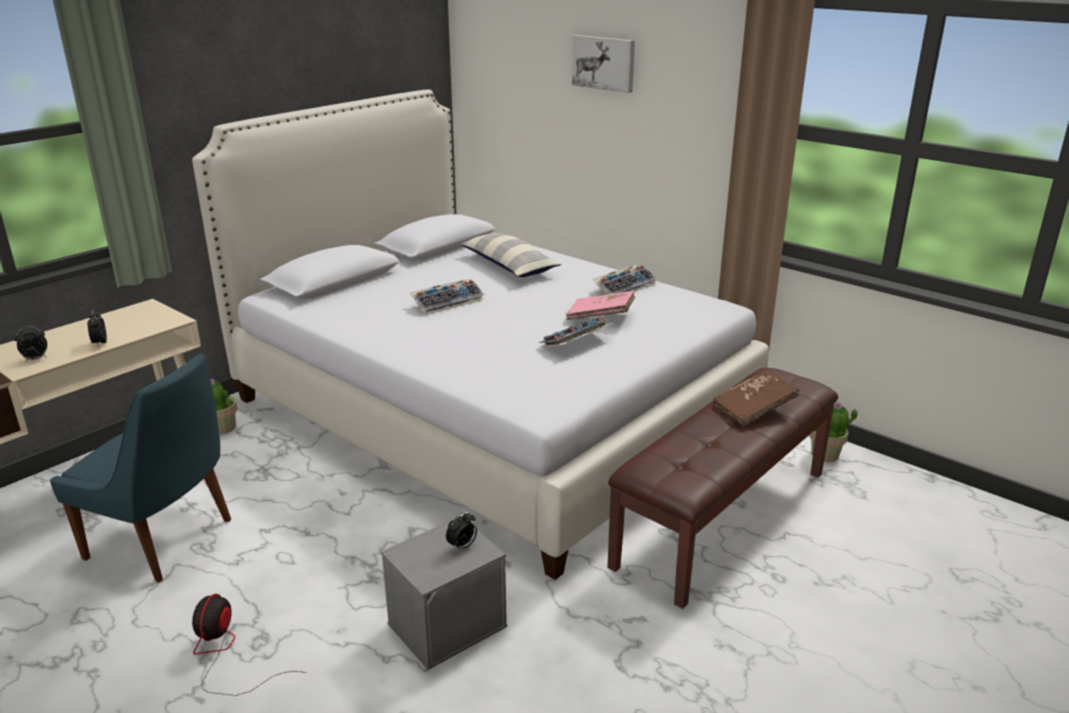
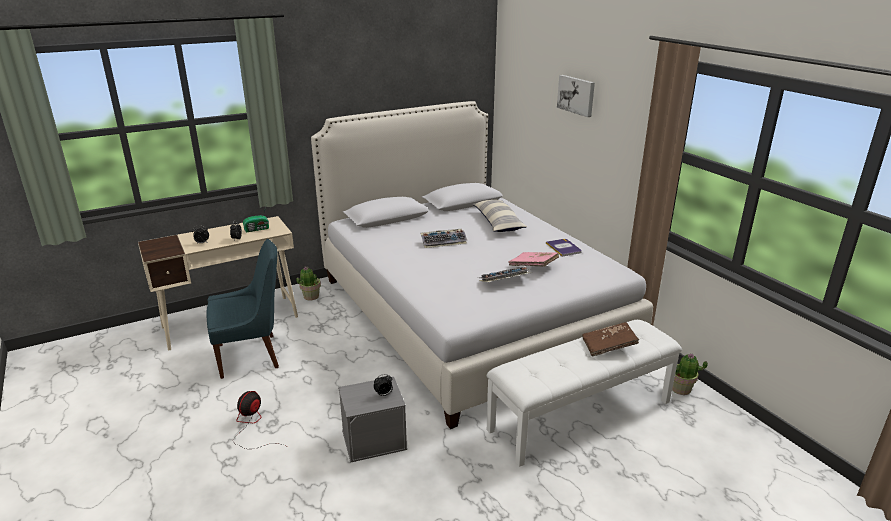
camera: 20 degrees right, 0 degrees up
(129, 323) = (257, 229): none -> radio
(164, 540) = (251, 355): blue chair -> blue chair turned 60 degrees counterclockwise
(624, 286) = (563, 248): keyboard -> book
(721, 517) = (580, 415): brown bench -> white bench

